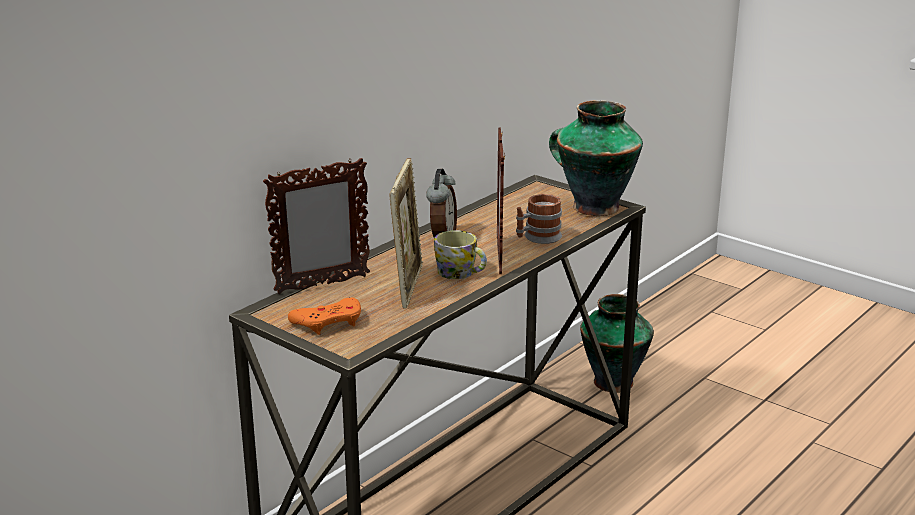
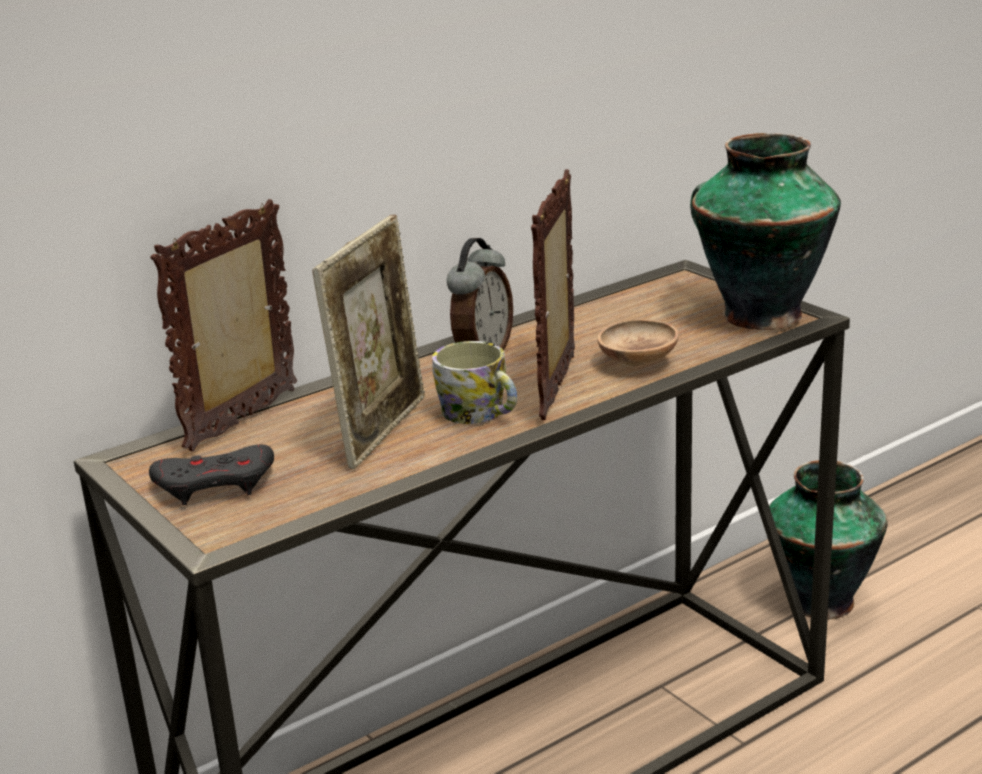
camera: 15 degrees right, 0 degrees up
(321, 285) = (245, 420): picture frame -> picture frame turned 135 degrees clockwise
(328, 322) = (215, 484): orange game controller -> grey game controller
(537, 238) = (638, 361): mug -> brown bowl

